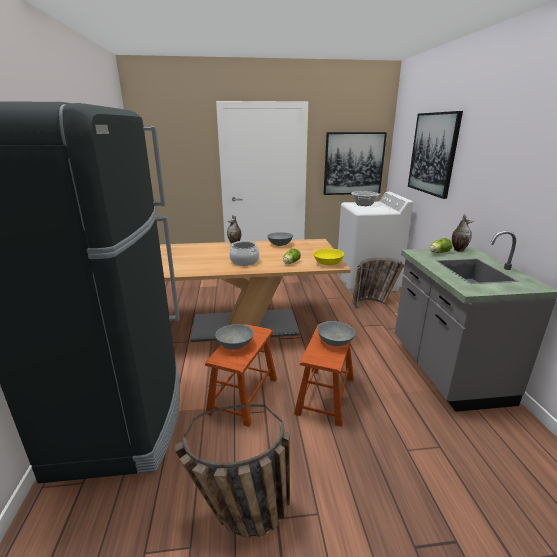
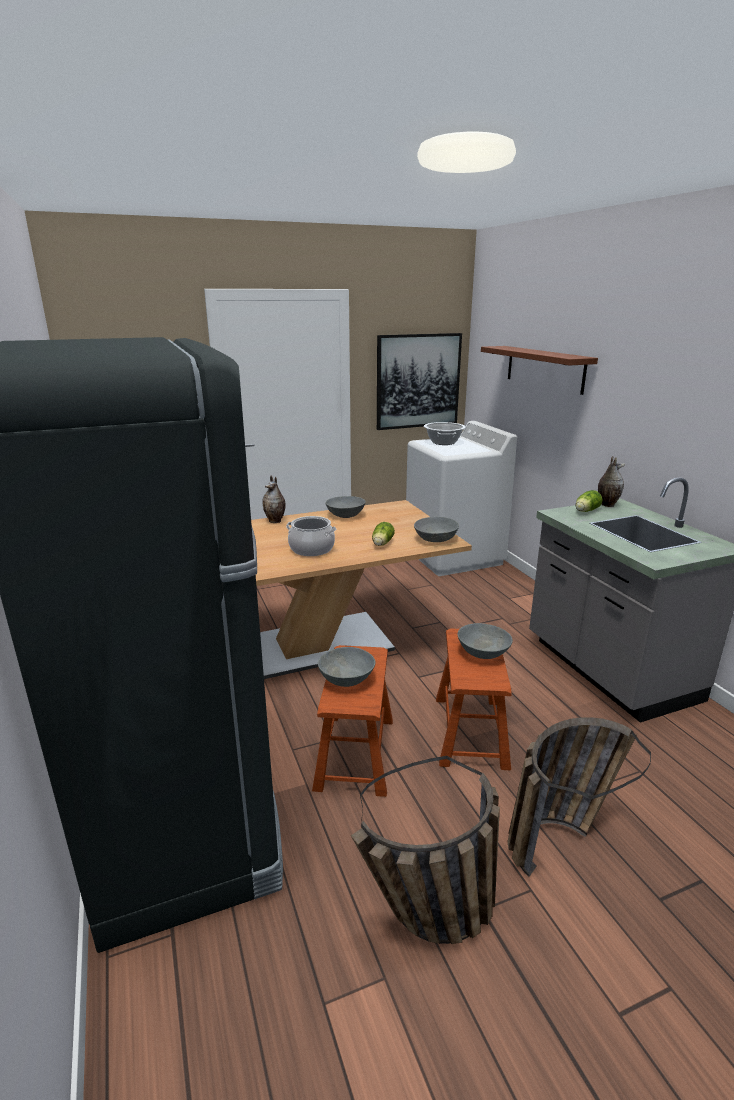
camera: 15 degrees left, 0 degrees up
(328, 263) = (435, 539): yellow bowl -> grey bowl
(373, 303) = (477, 588): basket -> basket (559, 837)
(433, 153) = (544, 368): picture -> brown shelf

